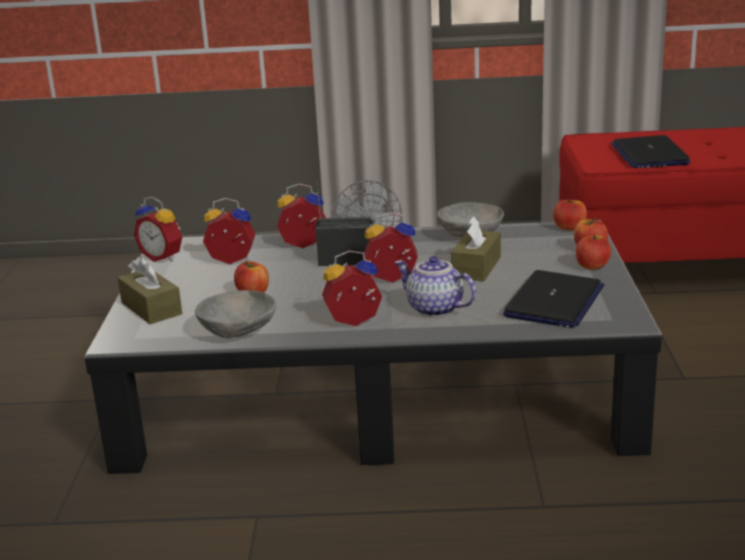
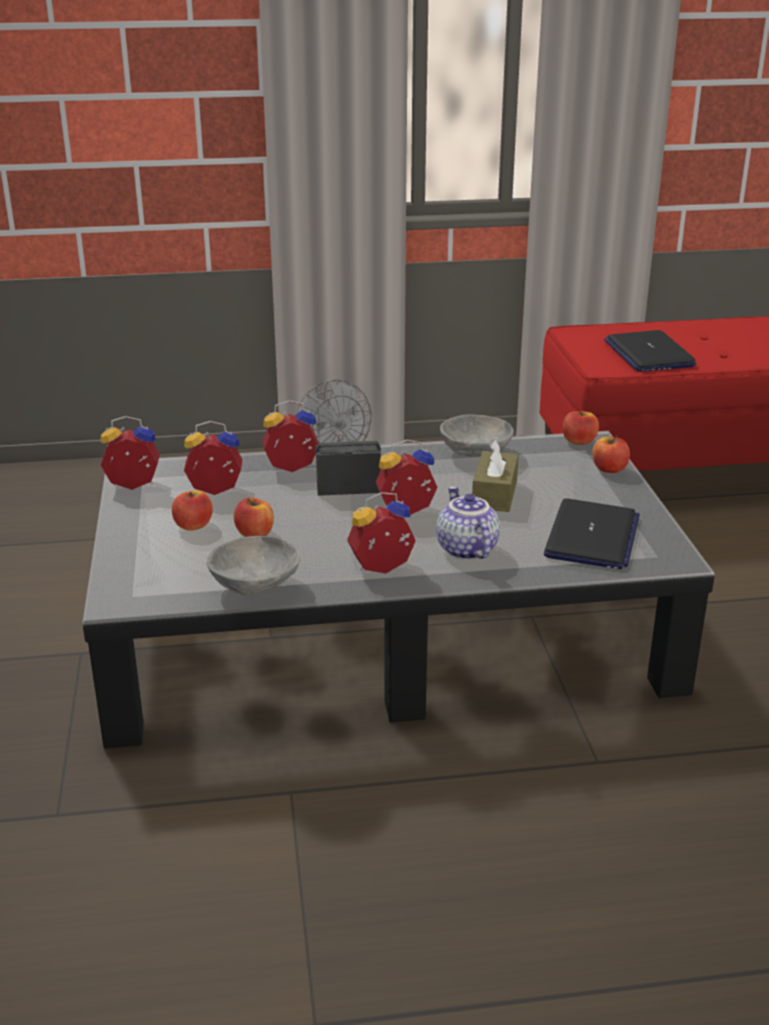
camera: 10 degrees left, 5 degrees up
(151, 308) = (142, 556): brown tissue box -> none
(163, 257) = (132, 486): alarm clock -> alarm clock turned 150 degrees clockwise
(433, 309) = (465, 549): teapot -> teapot turned 45 degrees clockwise
(592, 266) = (618, 490): apple -> apple (193, 525)

